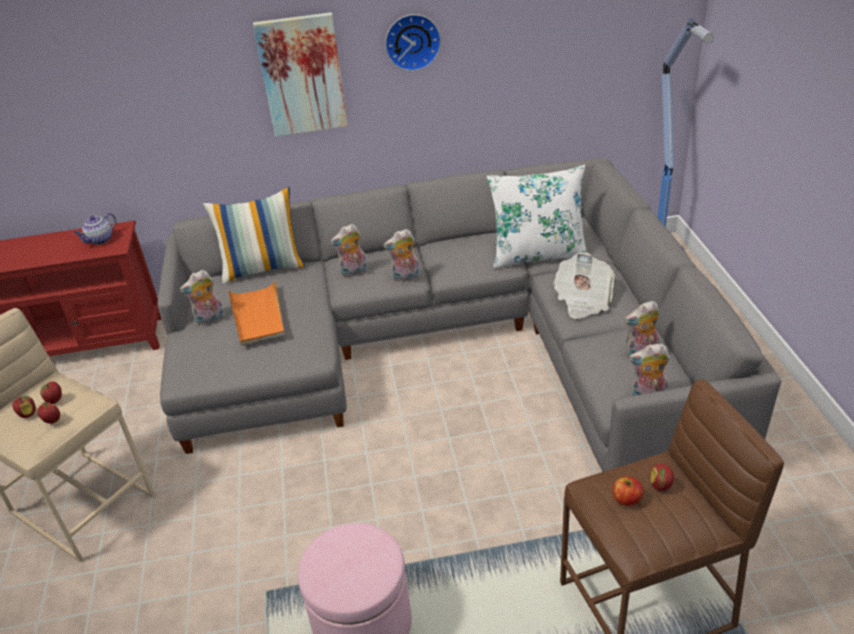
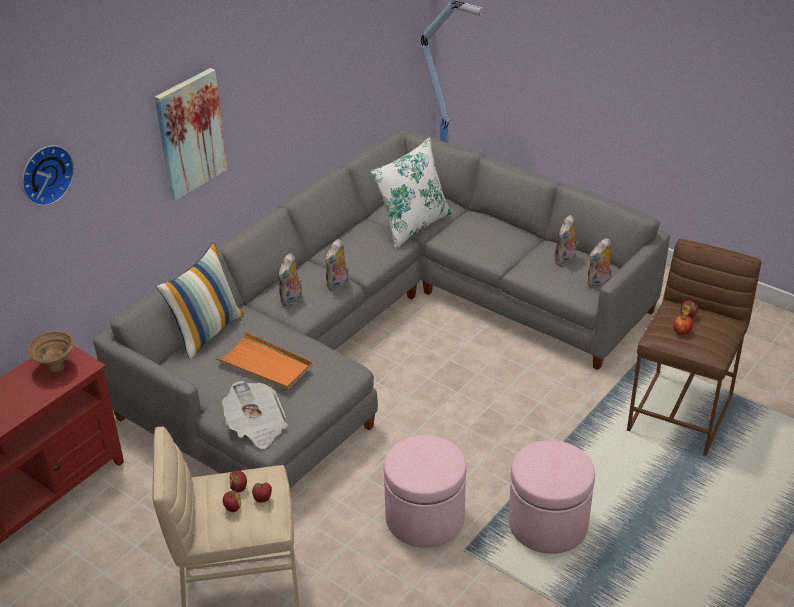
camera: 45 degrees left, 0 degrees up
(100, 240) = (56, 368): teapot -> brown bowl
(210, 320) = (225, 389): plush toy -> none
(275, 537) = (425, 518): none -> pink ottoman
(412, 41) = (265, 74): wall clock -> wall clock (45, 174)
(582, 300) = (486, 243): newspaper -> newspaper (256, 427)

